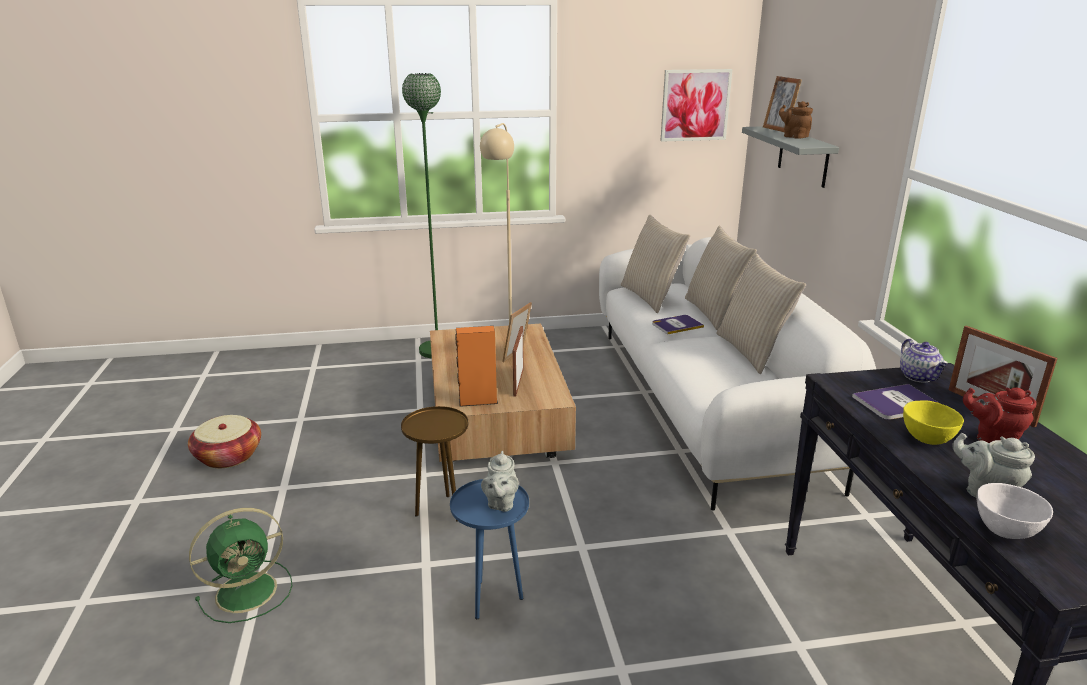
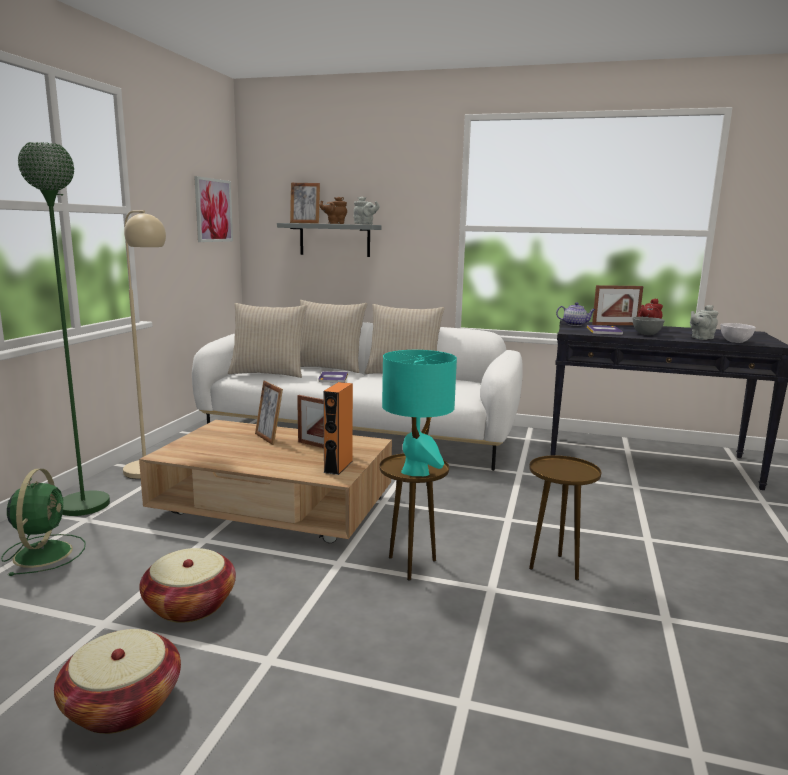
camera: 65 degrees left, 10 degrees down
(249, 591) = (476, 713): green fan -> green fan (44, 553)
(332, 437) = (190, 605): none -> basket
(428, 427) = (416, 471): none -> turquoise table lamp
(493, 599) = (555, 567): blue side table -> brown side table
(500, 503) = (565, 467): grey teapot -> grey teapot (365, 224)
(926, 438) = (646, 334): yellow bowl -> grey bowl

